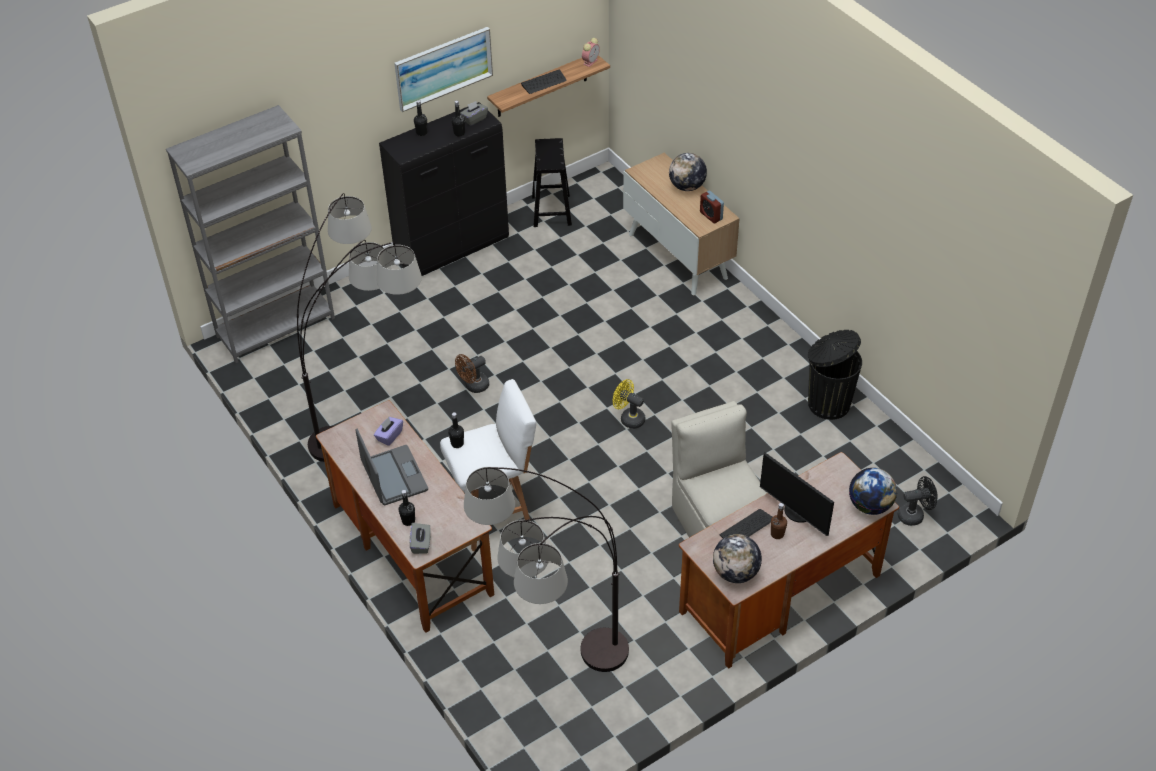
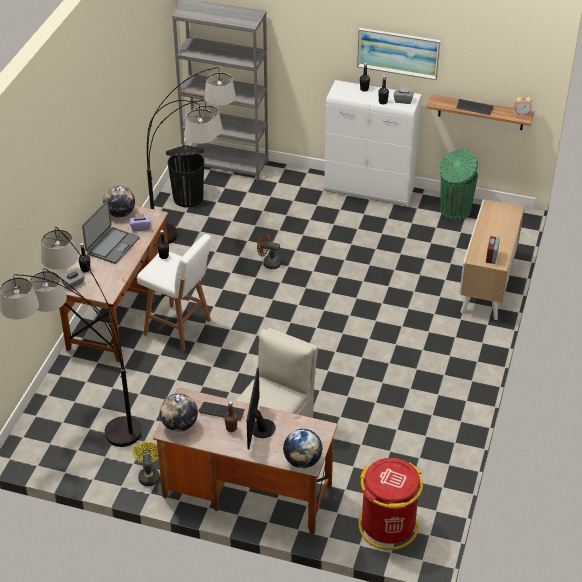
camera: 50 degrees right, 5 degrees down
(453, 248) = (369, 191): black cabinet -> white cabinet
(552, 211) = (454, 211): black stool -> green trash can
(629, 418) = (318, 342): yellow fan -> yellow fan (148, 475)
(687, 186) = (505, 233): globe -> globe (120, 214)
(827, 403) = (440, 428): black trash can -> black trash can (188, 197)
(914, 515) = (388, 526): black fan -> red trash can

